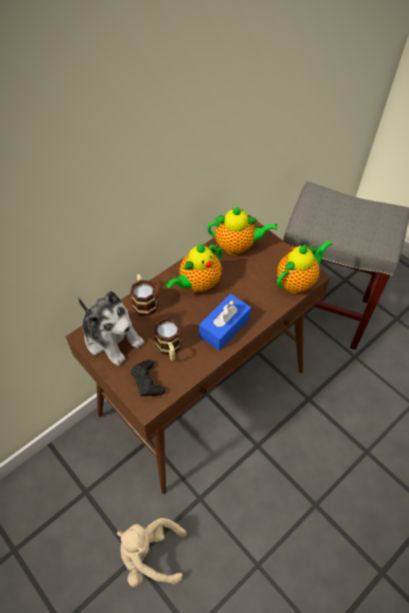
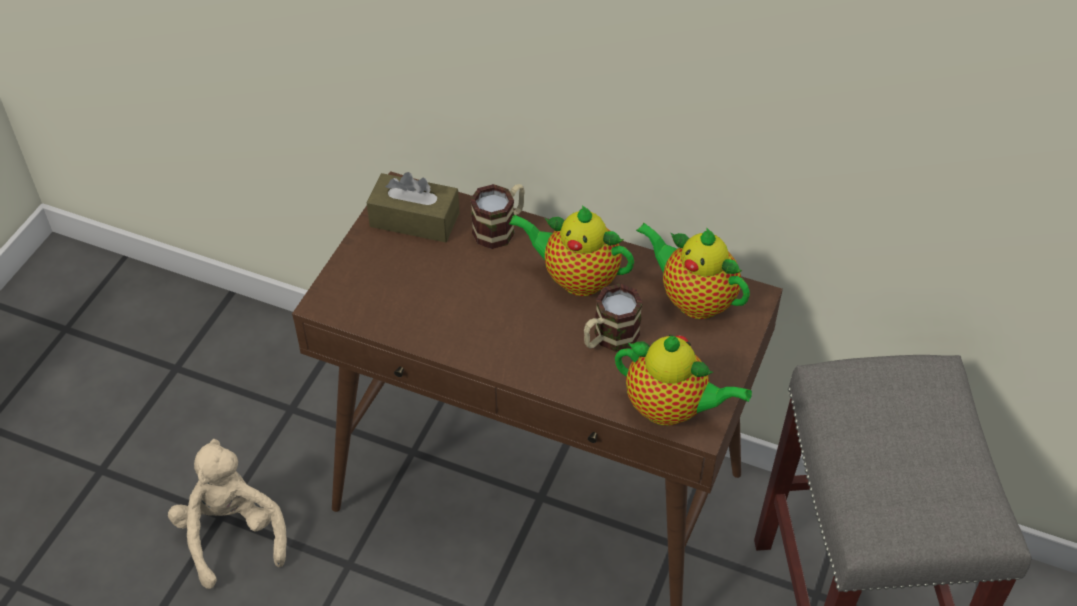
camera: 65 degrees right, 5 degrees down
(112, 338) = (414, 220): plush toy -> brown tissue box
(147, 382) = (363, 288): black game controller -> none
(169, 349) = (432, 291): mug -> mug (609, 339)
(224, 327) = (511, 342): blue tissue box -> none
(237, 246) = (693, 299): teapot -> teapot turned 150 degrees clockwise

